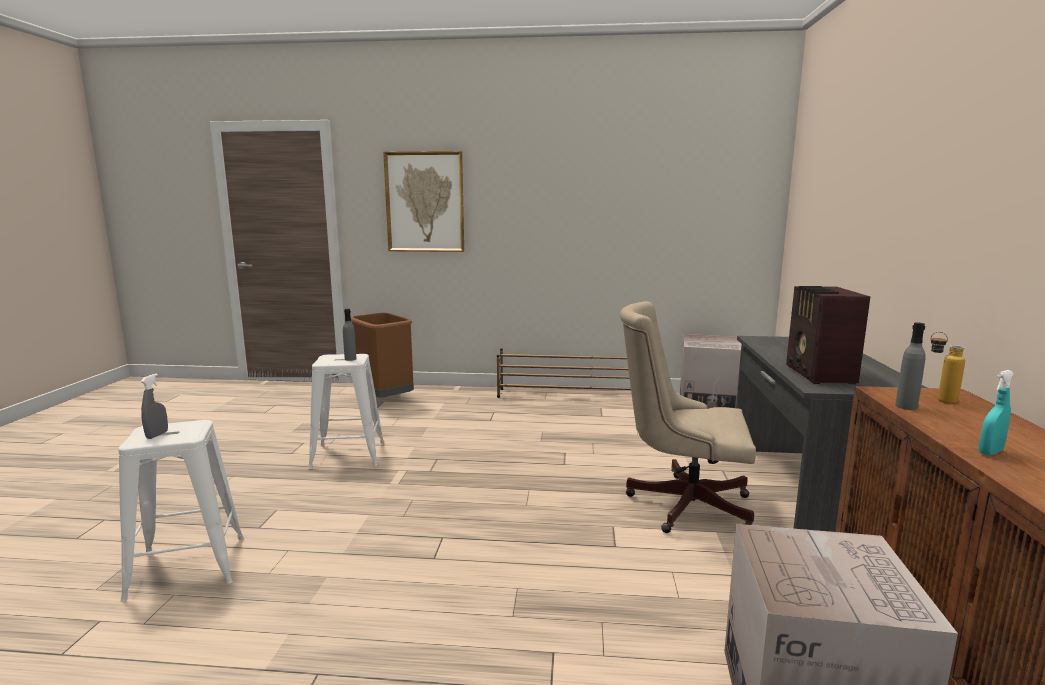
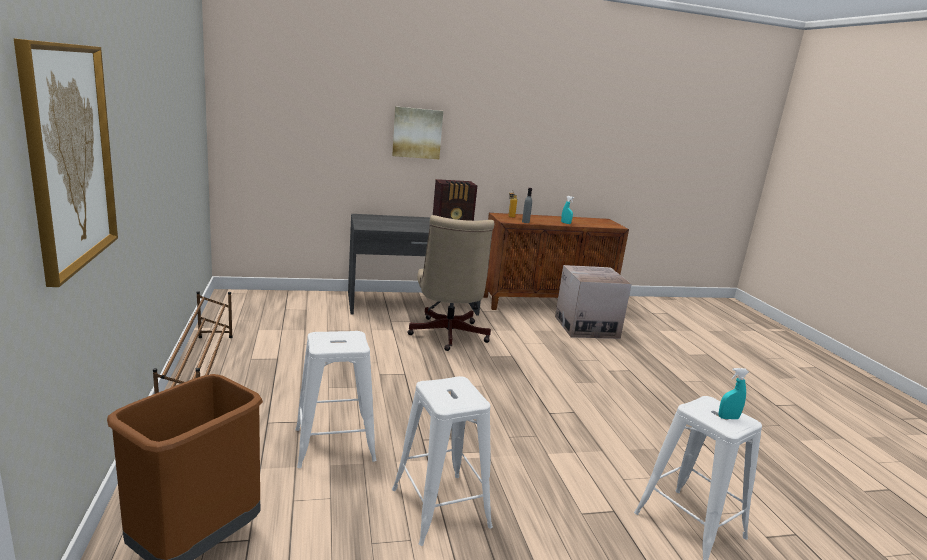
camera: 110 degrees left, 5 degrees up
(157, 435) = (728, 418): grey spray bottle -> turquoise spray bottle
(350, 359) = (449, 387): grey bottle -> none
(451, 429) = (335, 444): none -> white stool
(709, 403) = (238, 311): cardboard box -> none
(903, 214) = (417, 133): none -> picture

